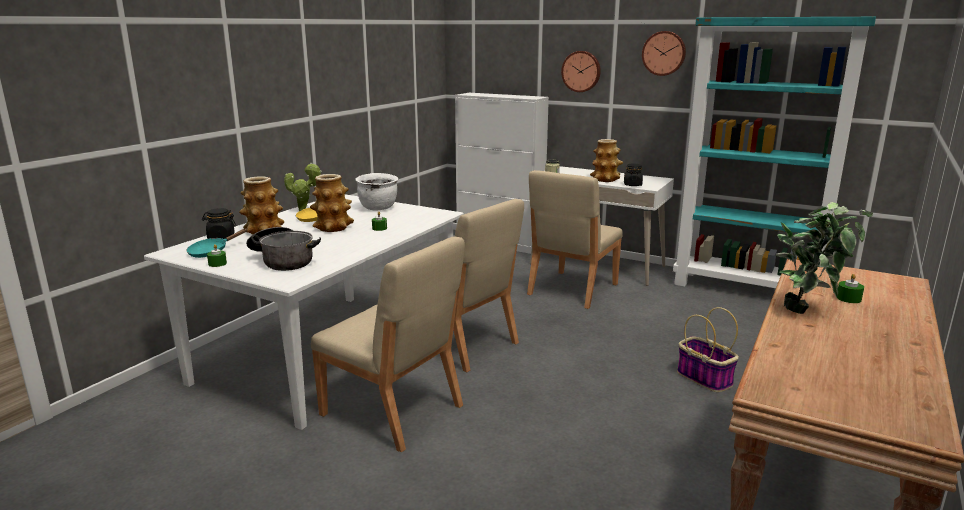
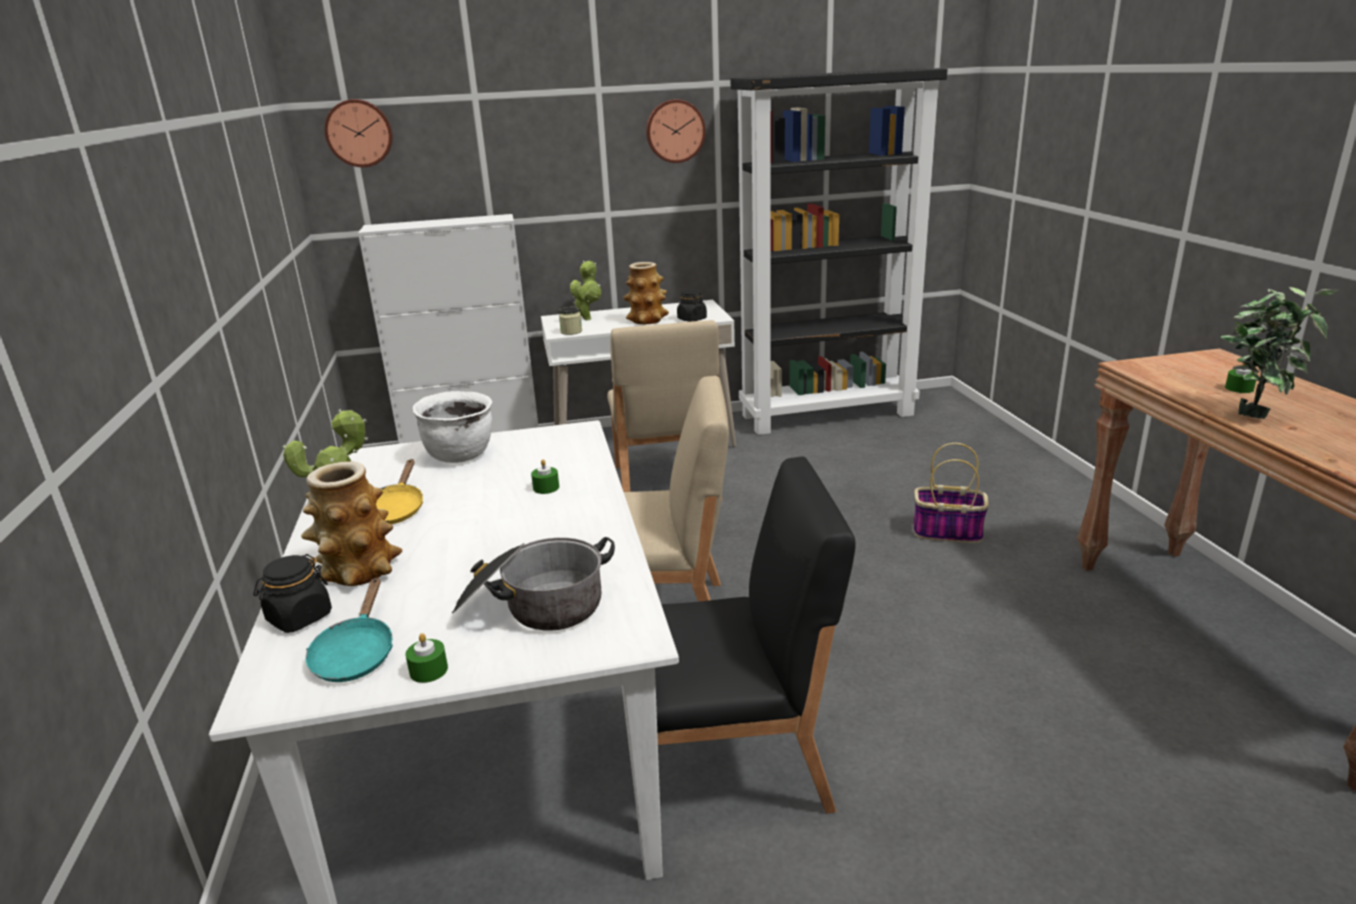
camera: 40 degrees left, 5 degrees up
(333, 228) = (470, 515): vase -> none
(393, 411) = (731, 763): beige chair -> black chair
(576, 172) = (588, 318): none -> potted plant
(581, 71) = (557, 169): wall clock -> wall clock (359, 133)
(747, 289) = (828, 414): turquoise bookcase -> black bookcase

